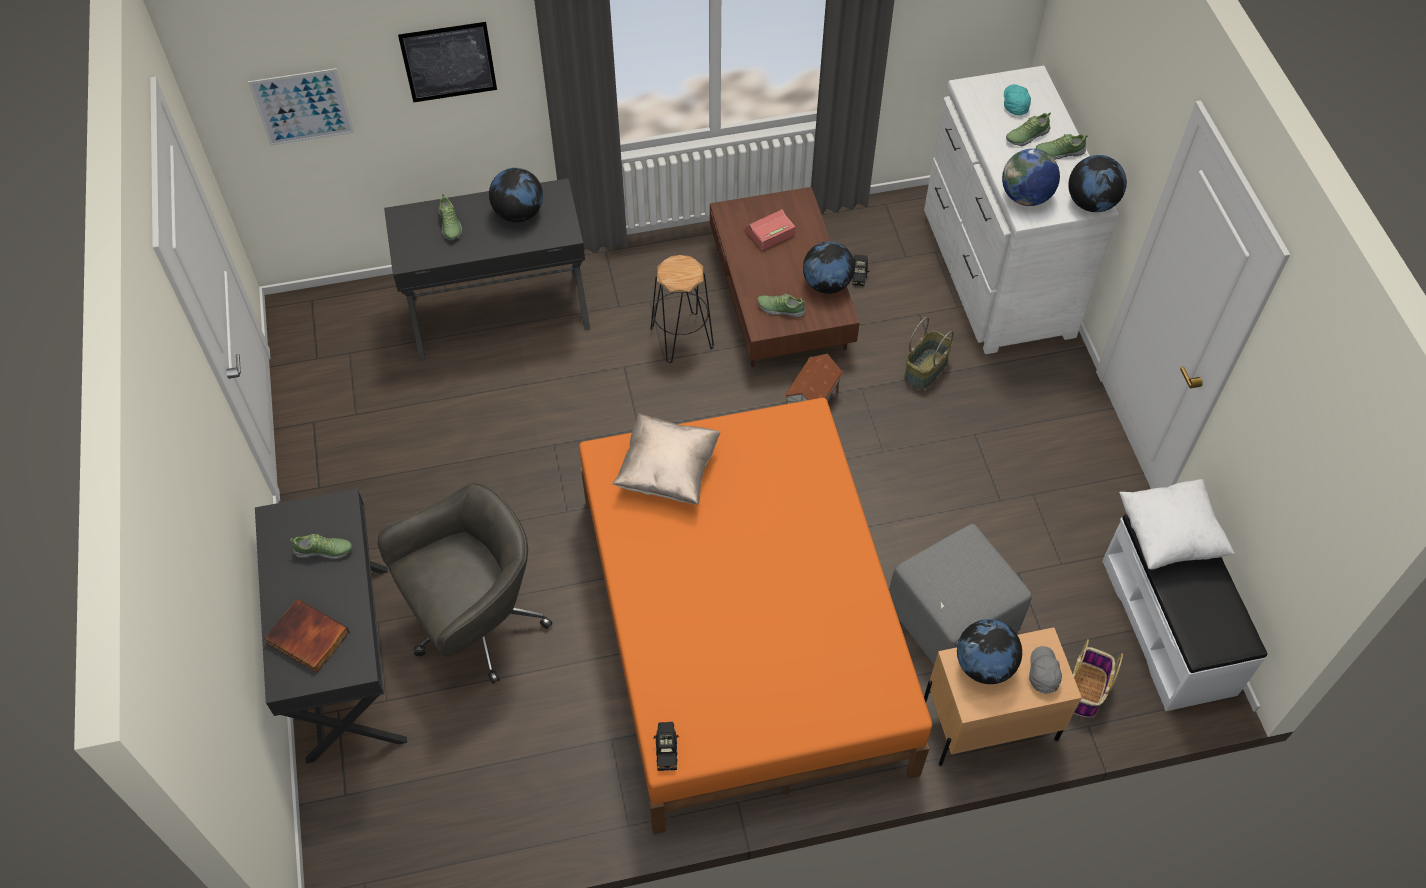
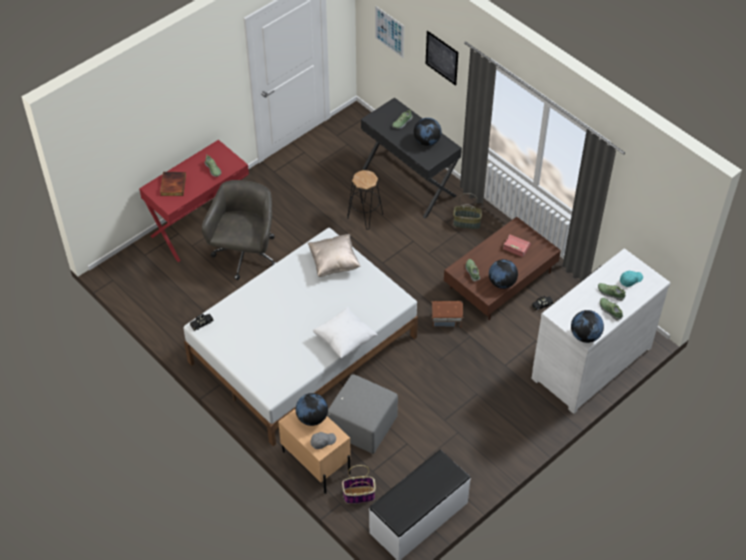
camera: 60 degrees right, 5 degrees down
(346, 661) = (201, 224): black desk -> red desk
(476, 622) = (245, 256): grey office chair -> grey office chair turned 105 degrees counterclockwise
(681, 338) = (446, 254): black stool -> black stool (365, 216)
(742, 630) = (303, 349): orange bed -> white bed
(925, 368) = (502, 357): basket -> basket (467, 222)
(1025, 197) = (567, 308): globe -> none
(1169, 536) = (439, 472): white pillow -> white pillow (345, 340)

